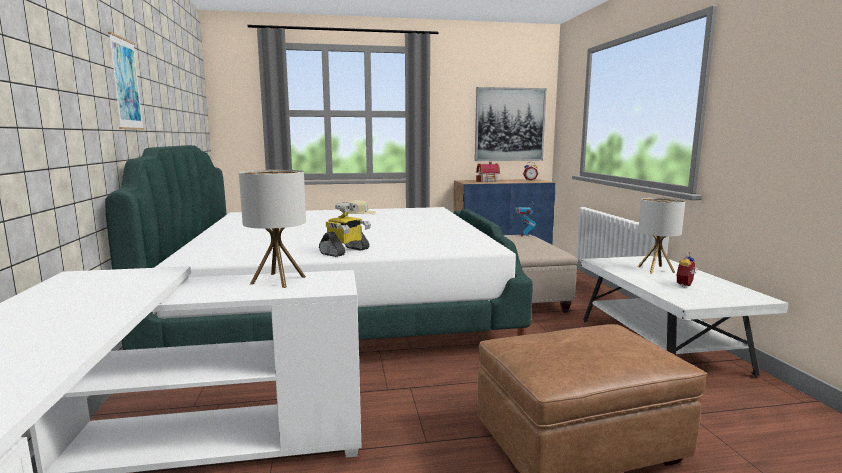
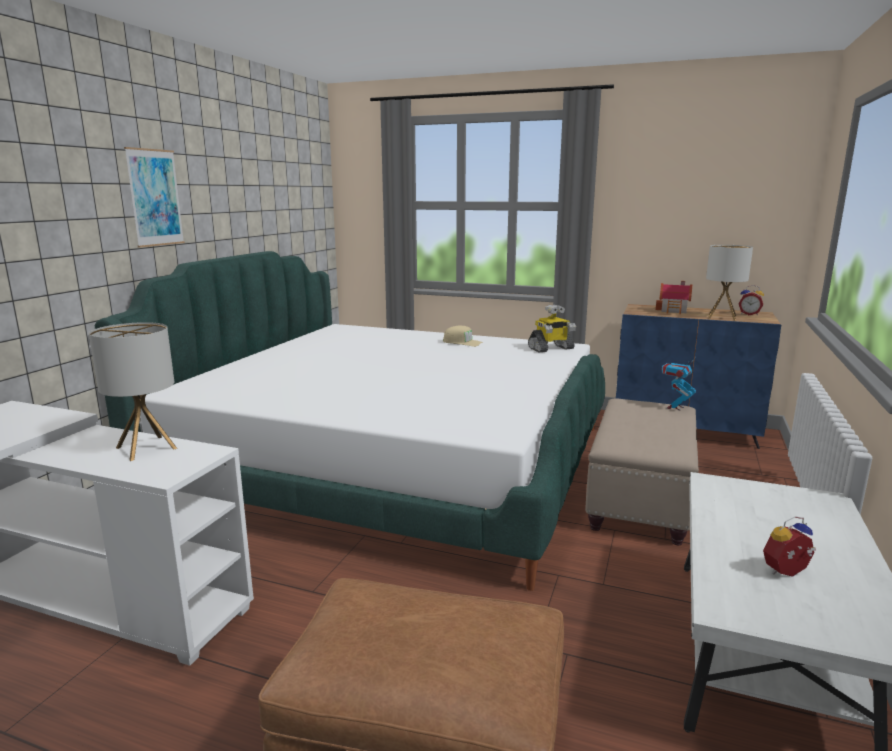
camera: 30 degrees right, 5 degrees up
(345, 251) = (329, 408): toy robot -> toy robot (551, 349)
(509, 124) = (728, 223): picture -> none
(655, 269) = (786, 524): table lamp -> table lamp (722, 317)

